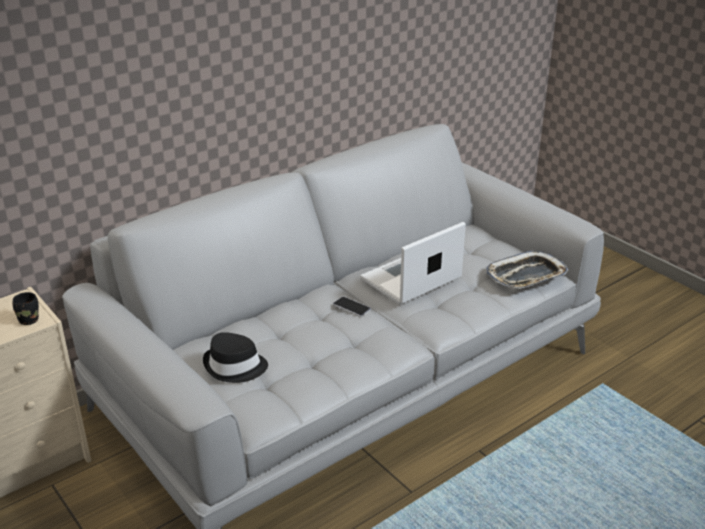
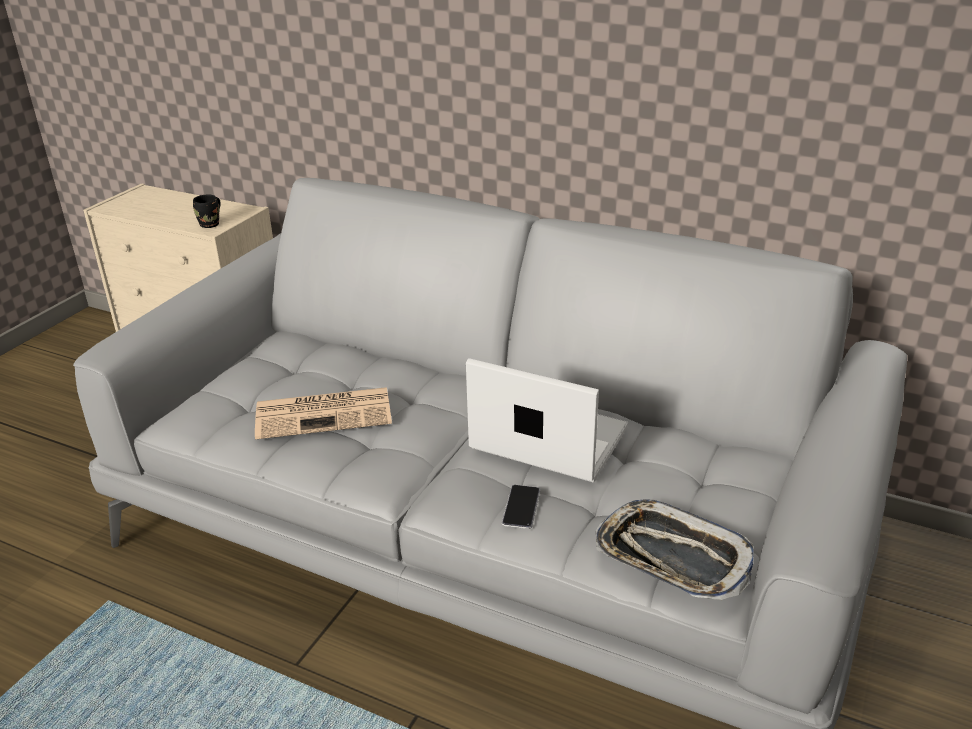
camera: 65 degrees right, 0 degrees up
(235, 367) = (260, 372): black hat -> none
(313, 349) = (326, 413): none -> newspaper
(351, 307) = (439, 413): phone -> phone (521, 507)

